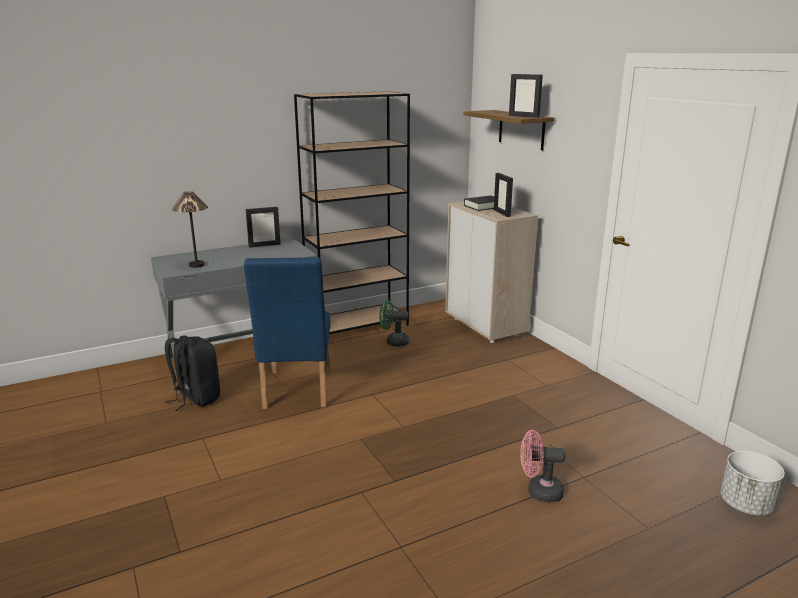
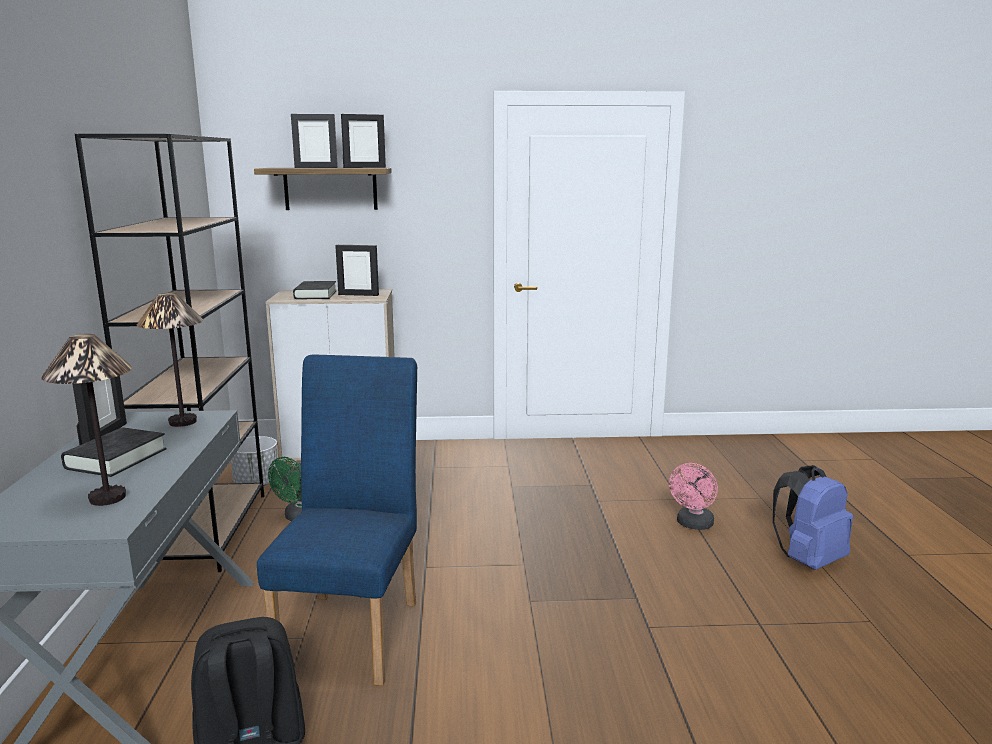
camera: 65 degrees left, 5 degrees down
(237, 255) = (116, 459): none -> black book
(290, 251) = (182, 422): none -> table lamp
(296, 392) = (354, 628): blue chair -> blue chair turned 105 degrees counterclockwise
(499, 113) = (316, 167): none -> picture frame
(536, 570) = (808, 560): none -> blue backpack
(746, 505) = (742, 456): white planter -> white planter (257, 483)

